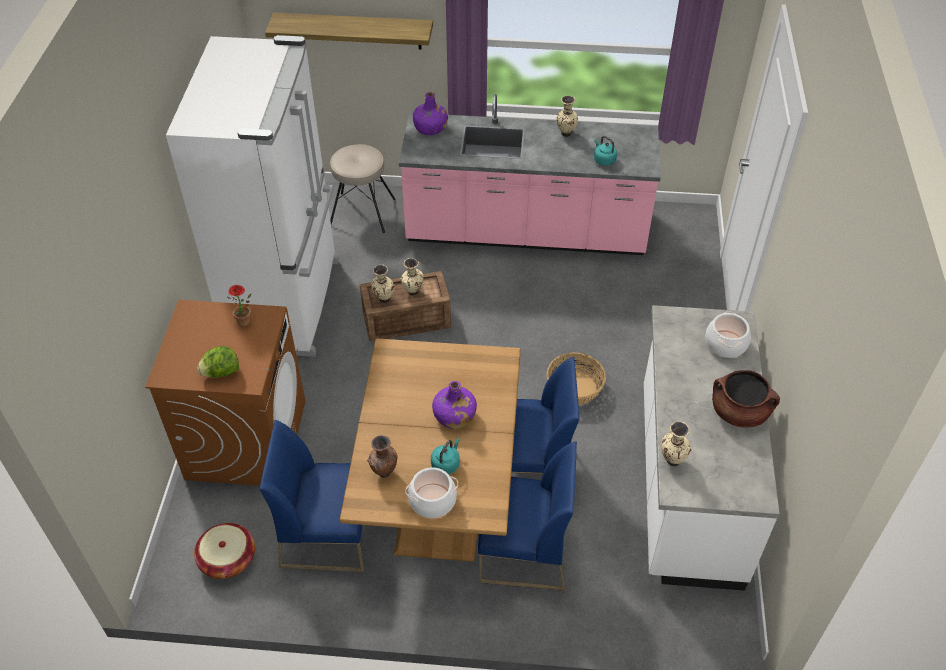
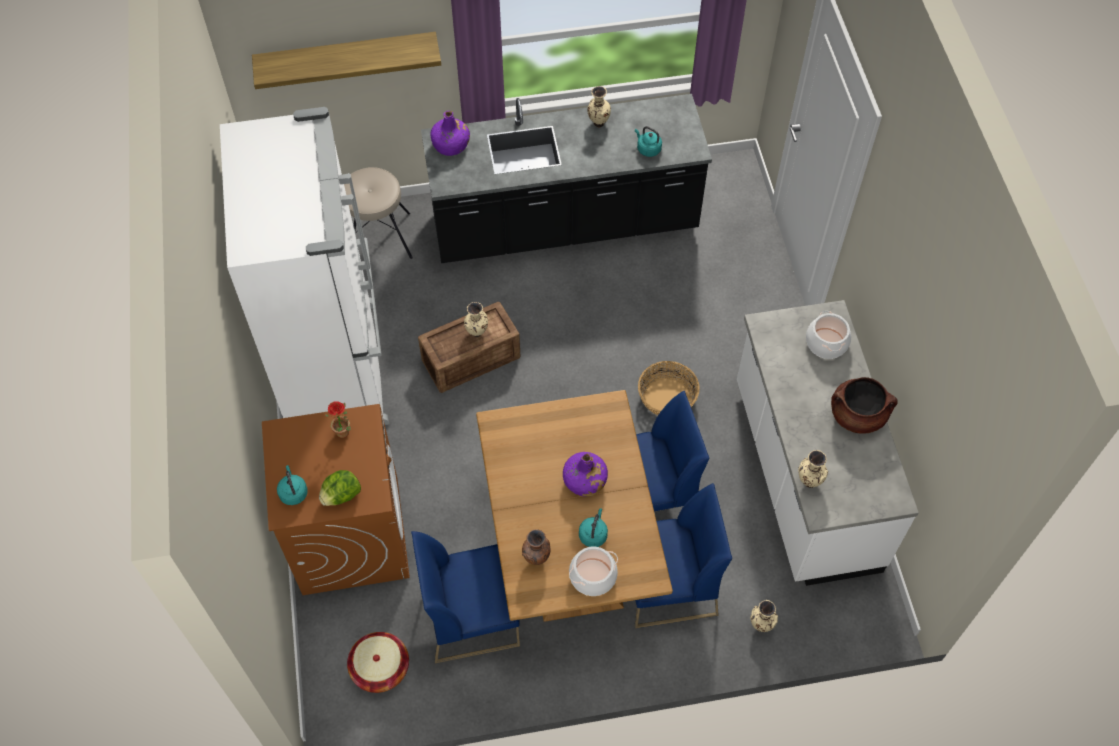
camera: 15 degrees left, 10 degrees up
(180, 361) = (293, 492): none -> turquoise kettle
(383, 299) = (449, 348): beige vase -> beige vase (760, 626)
(526, 233) = (564, 226): pink counter -> black counter

